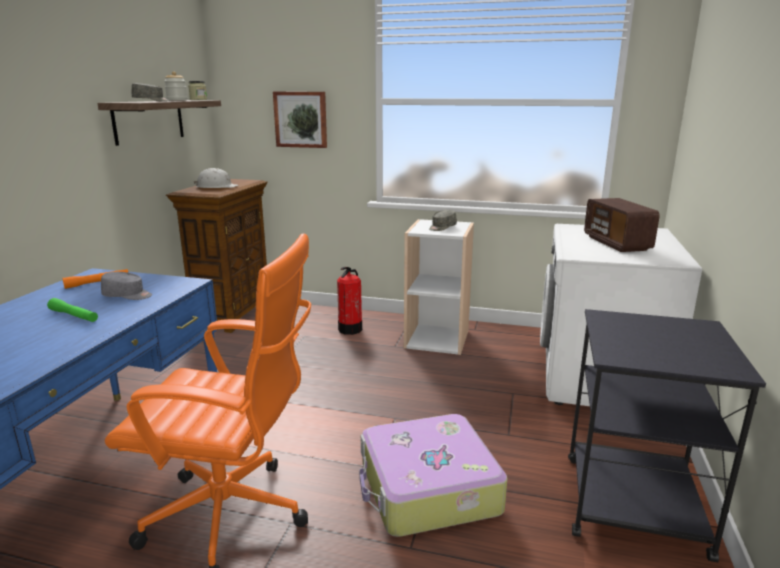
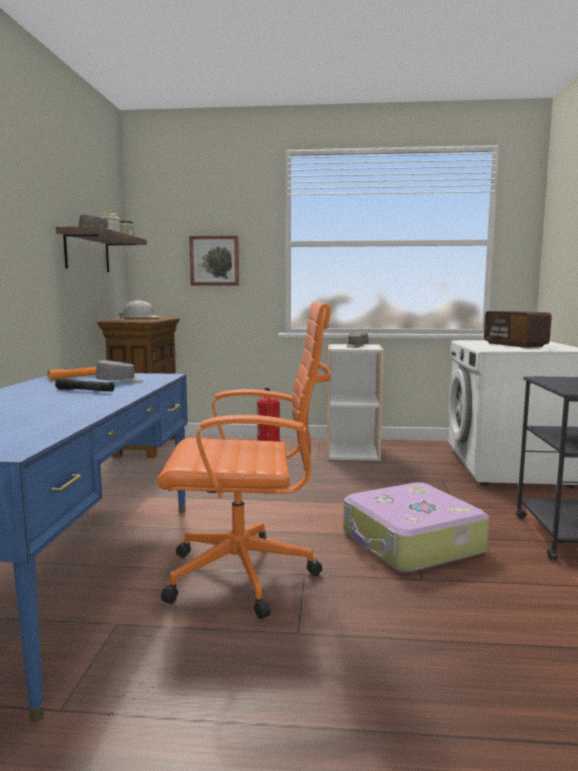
camera: 10 degrees left, 10 degrees down
(74, 316) = (85, 391): green flashlight -> black flashlight

